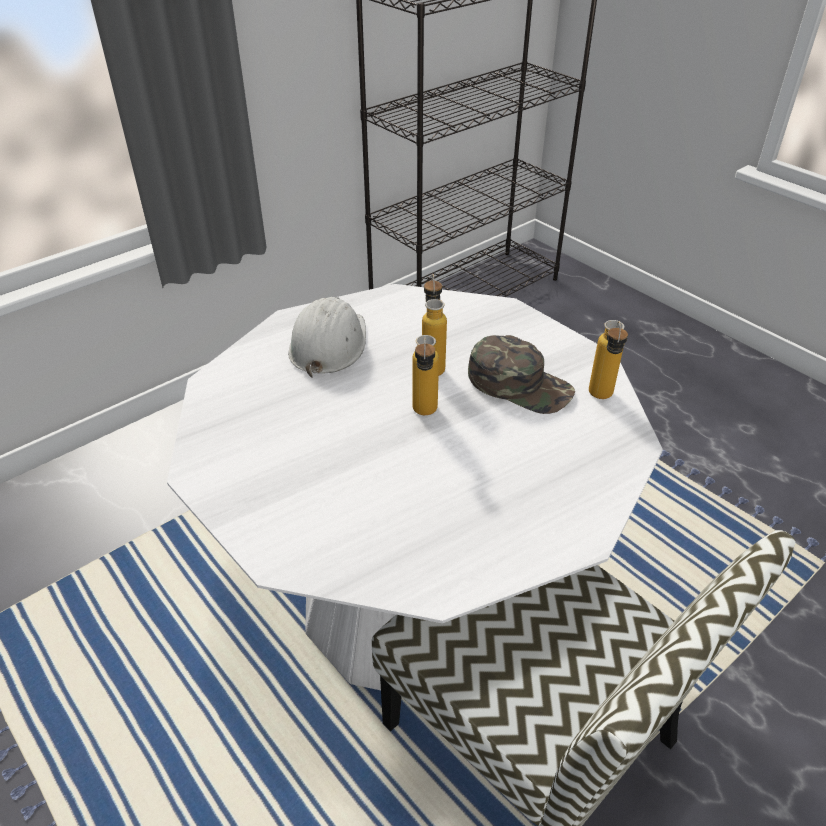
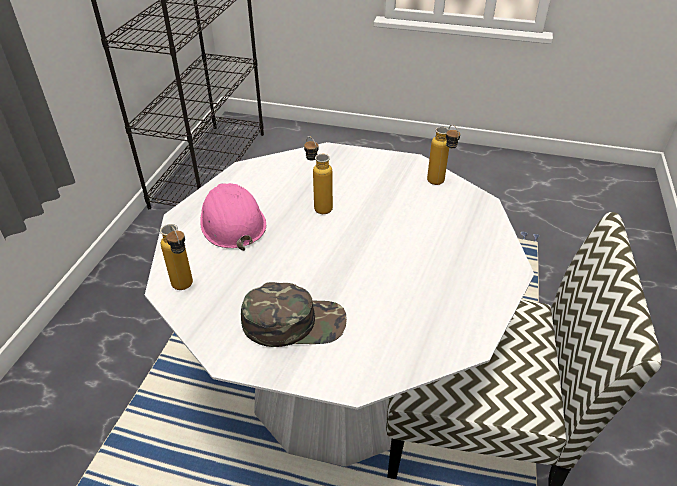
camera: 35 degrees left, 0 degrees up
(328, 345) = (231, 222): white hard hat -> pink hard hat
(424, 415) = (348, 241): bottle -> bottle (185, 289)
(520, 384) = (385, 195): green cap -> green cap (294, 322)

